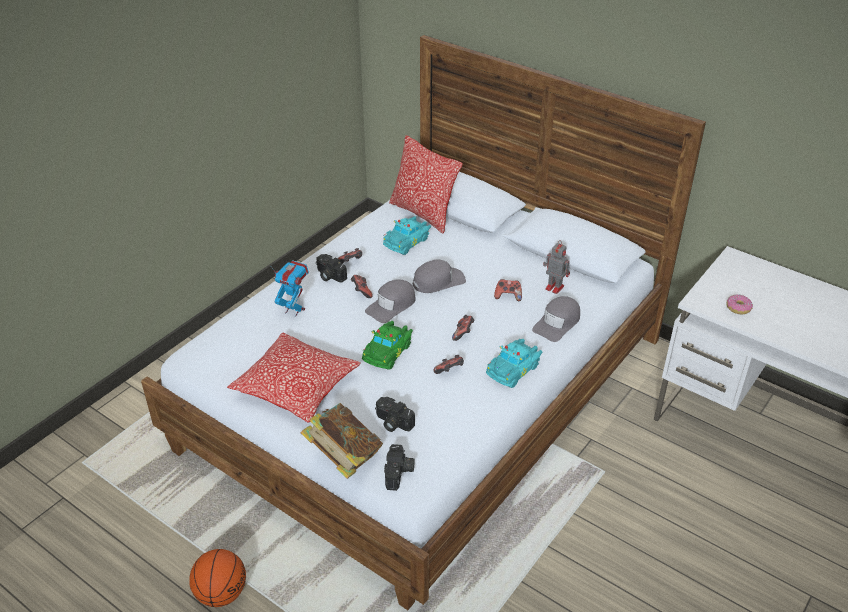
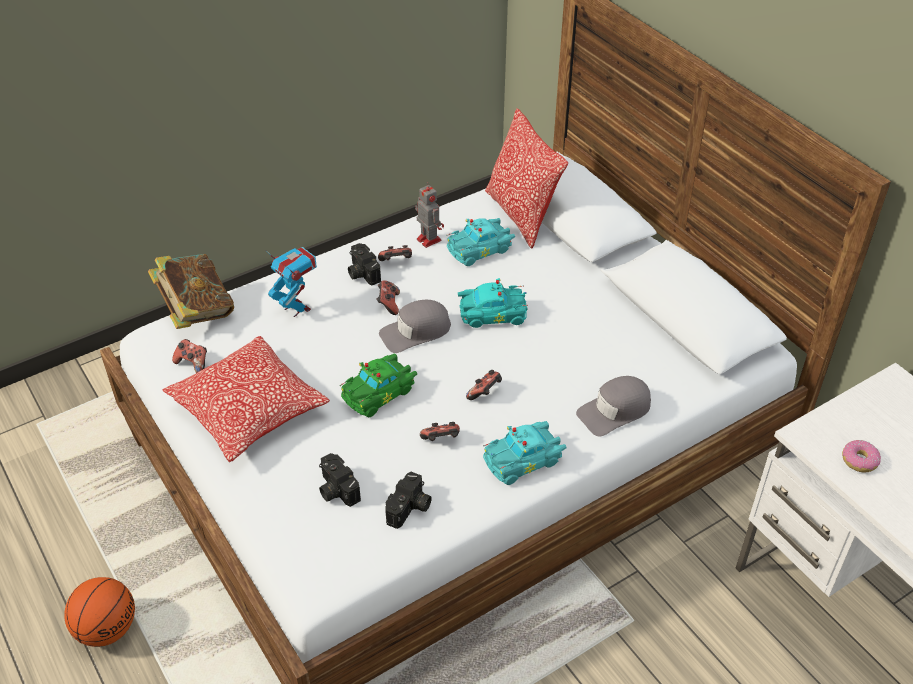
camera: 20 degrees right, 5 degrees up
(344, 457) = (255, 518): book -> book (196, 311)
(399, 473) = (309, 559): camera -> camera (410, 509)
(438, 281) = (491, 313): grey cap -> turquoise toy car
(508, 296) = (570, 356): game controller -> game controller (193, 363)
(553, 287) = (637, 358): toy robot -> toy robot (428, 239)

